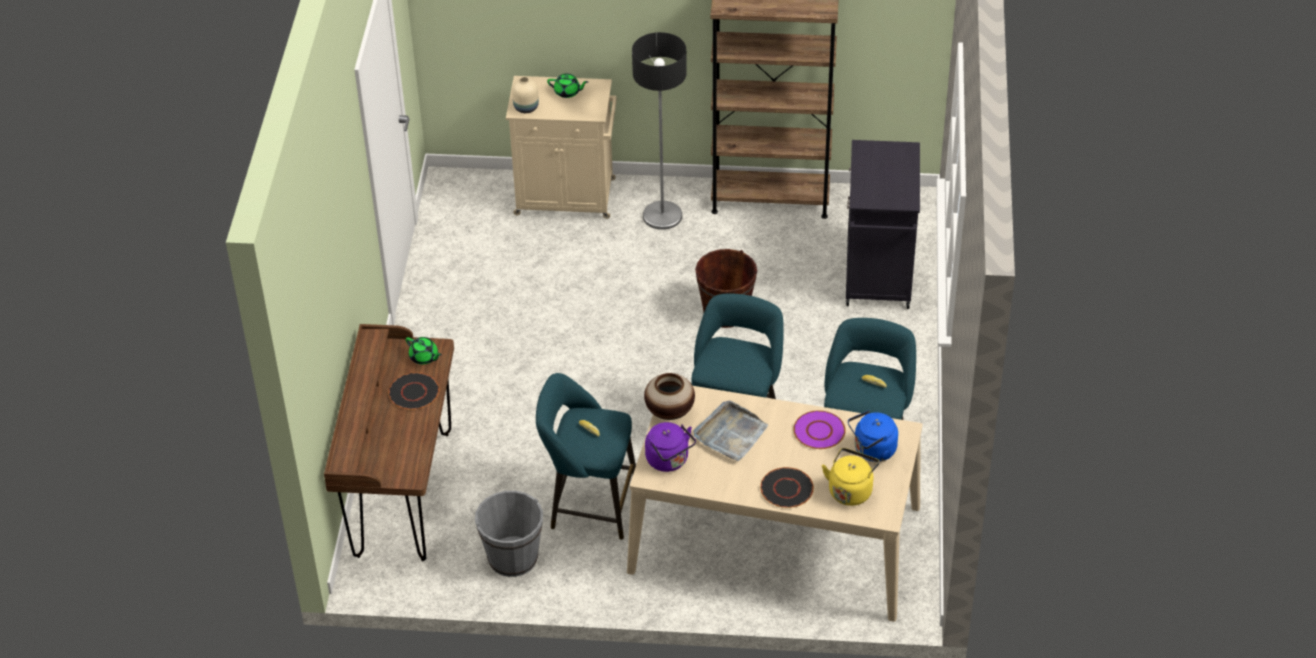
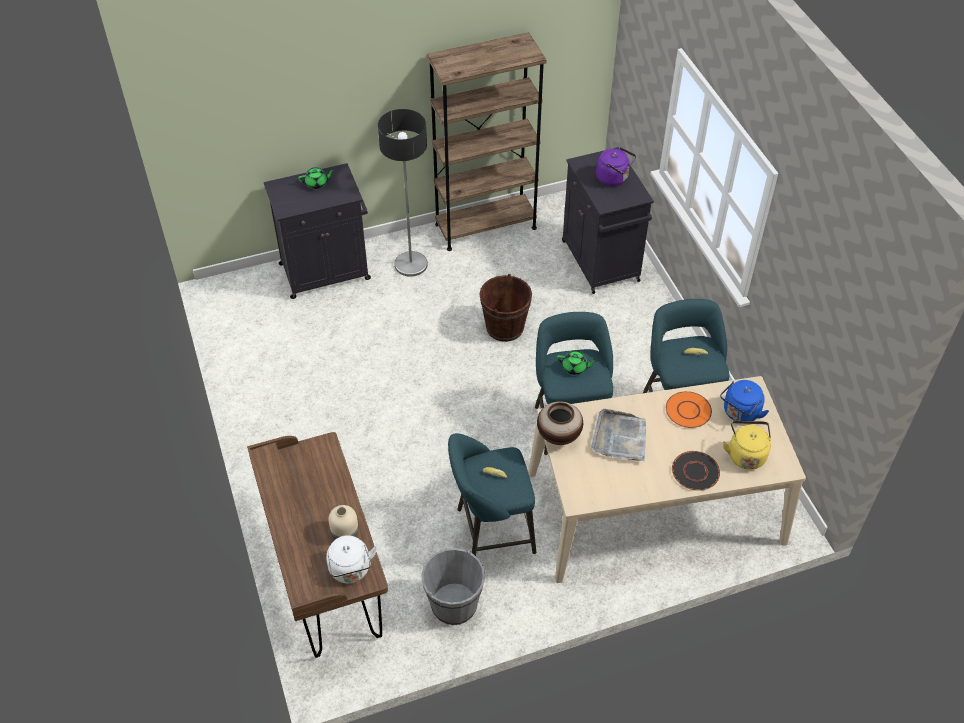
camera: 25 degrees left, 5 degrees up
(398, 464) = (351, 571): none -> white kettle
(413, 392) = (327, 494): black plate -> none
(424, 357) = (318, 457): green teapot -> green teapot (575, 367)
(525, 108) = (289, 206): beige vase -> beige vase (344, 533)
(567, 197) = (326, 271): beige cabinet -> black cabinet
(669, 461) = (585, 480): purple kettle -> purple kettle (614, 178)
(819, 431) = (688, 410): purple plate -> orange plate

